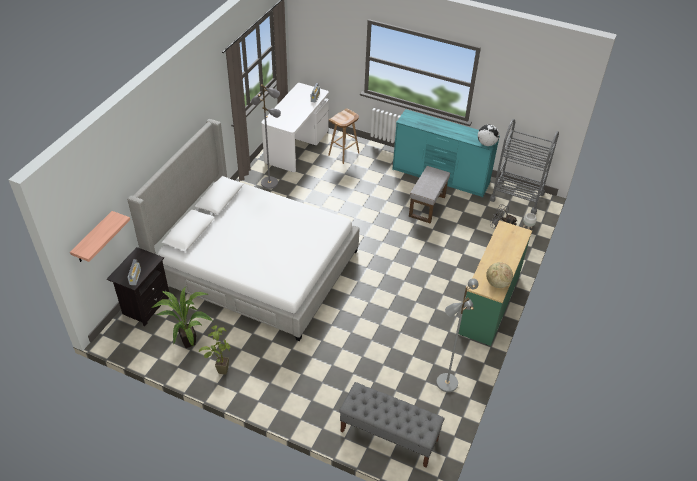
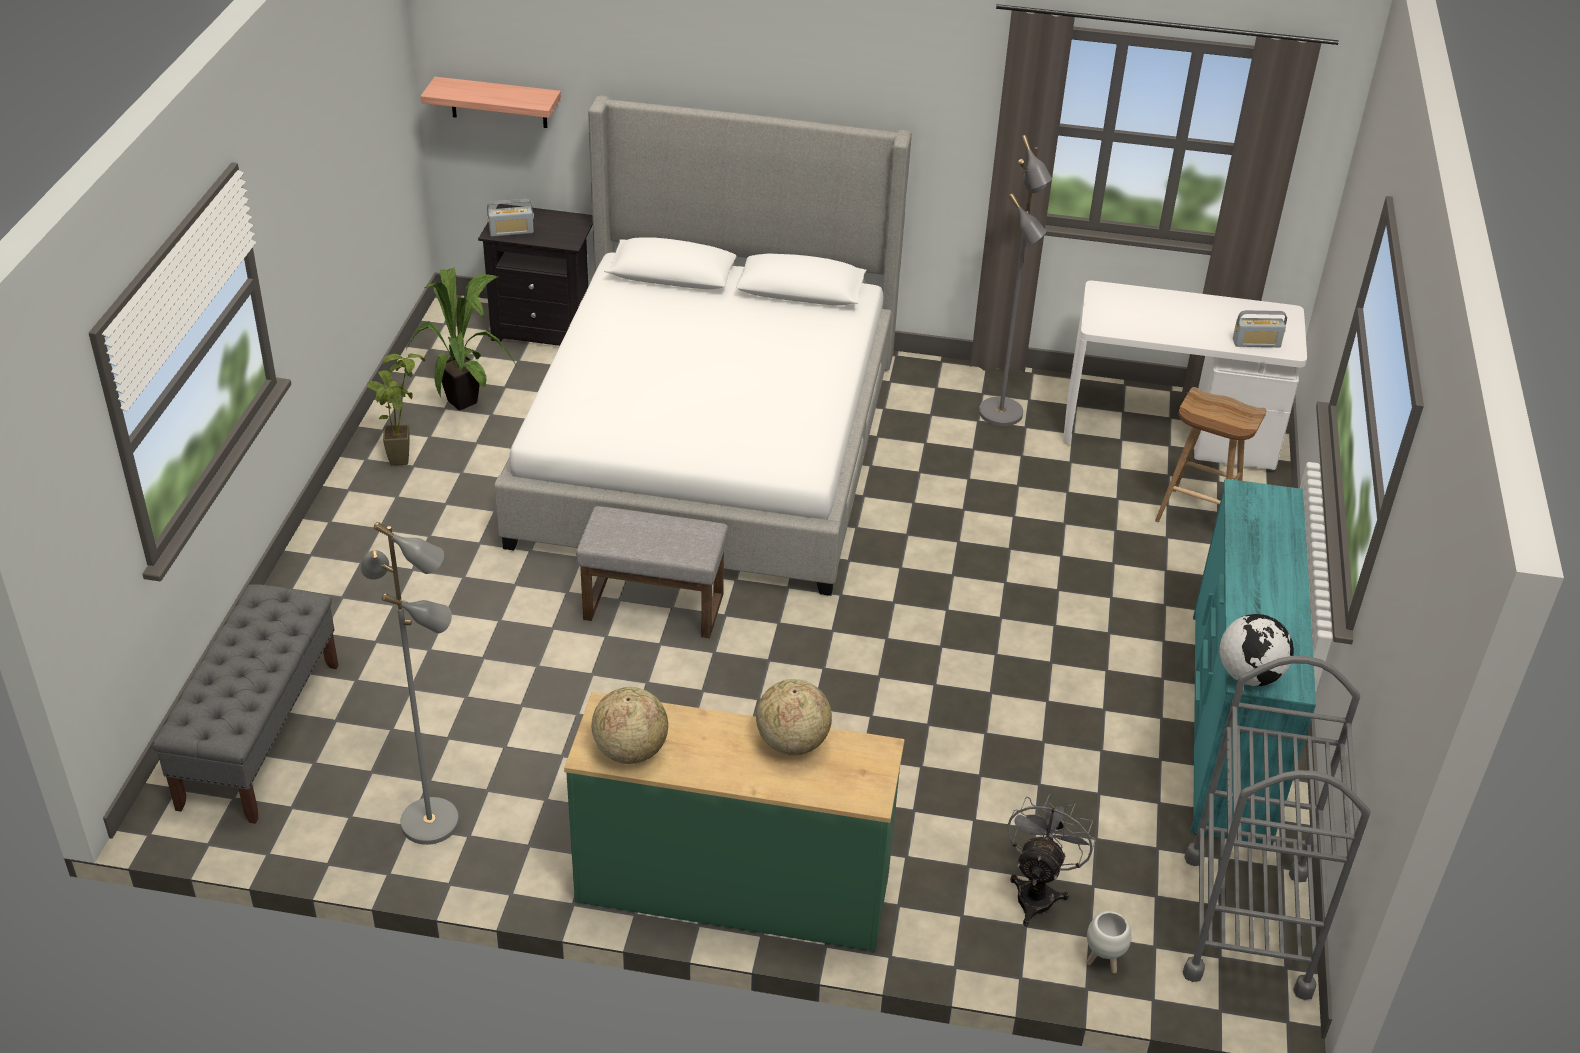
camera: 75 degrees right, 5 degrees down
(427, 206) = (1079, 709): grey ottoman -> grey ottoman (655, 606)
(498, 245) = (792, 742): none -> globe

